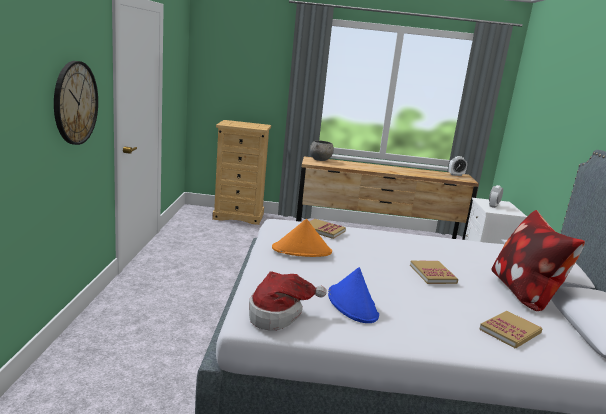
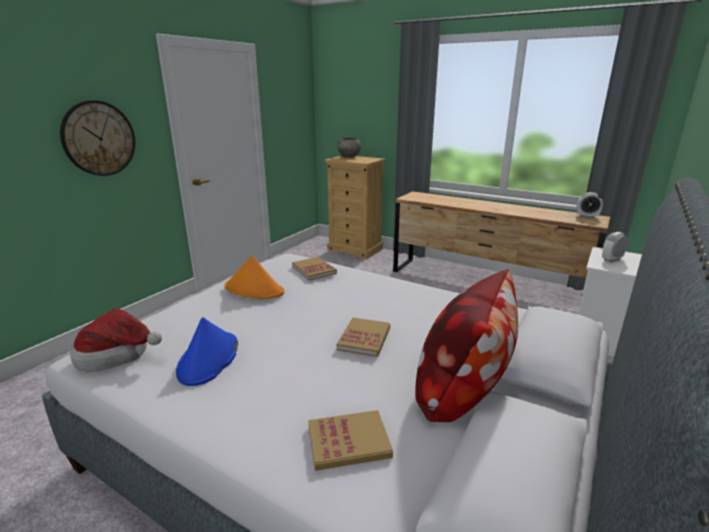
camera: 30 degrees right, 5 degrees up
(320, 160) = (425, 195): grey bowl -> grey bowl (349, 157)

